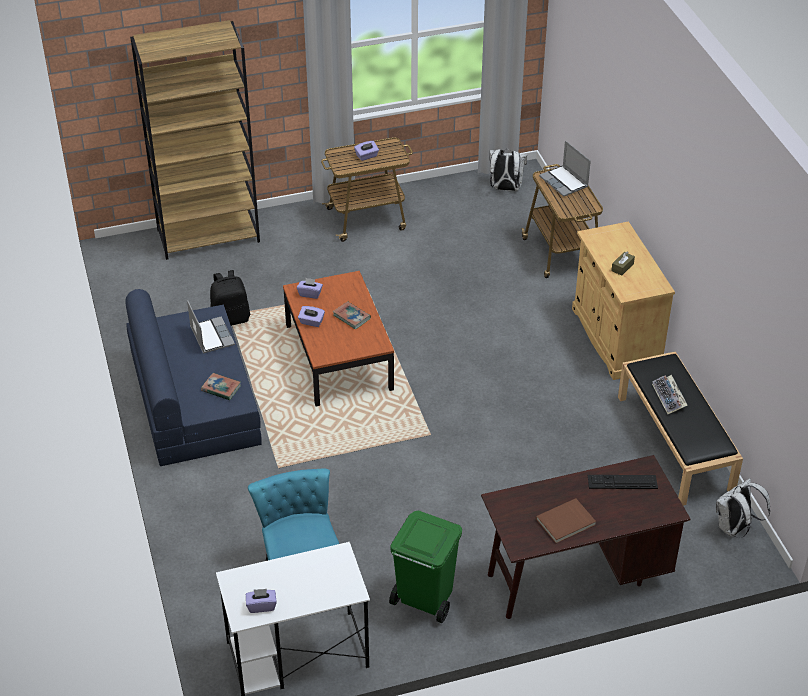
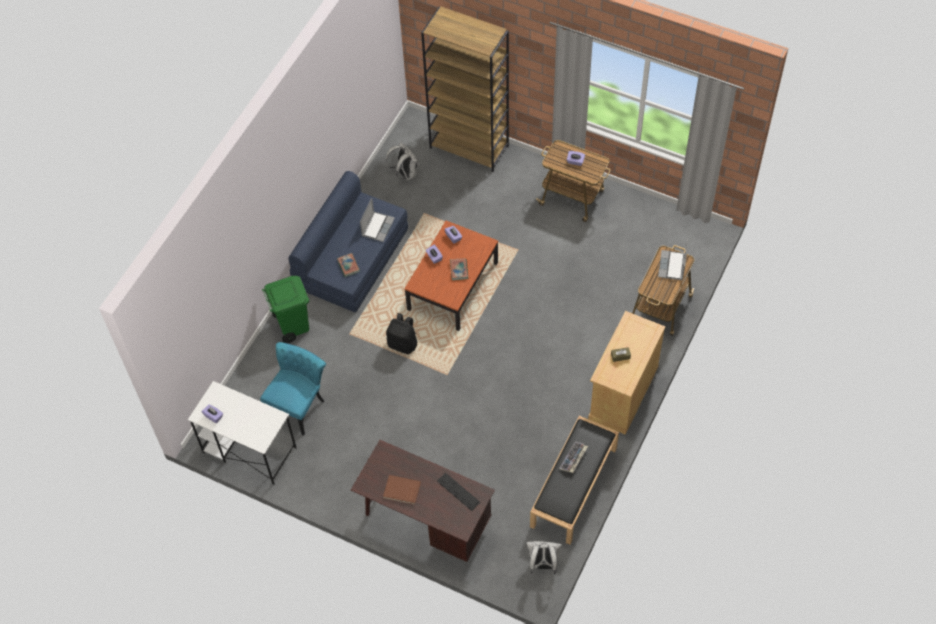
camera: 45 degrees right, 15 degrees up
(231, 319) = (423, 216): black backpack -> black backpack (403, 344)
(424, 599) = (338, 470): green trash can -> green trash can (292, 325)
(505, 188) = (683, 234): white backpack -> white backpack (405, 173)

